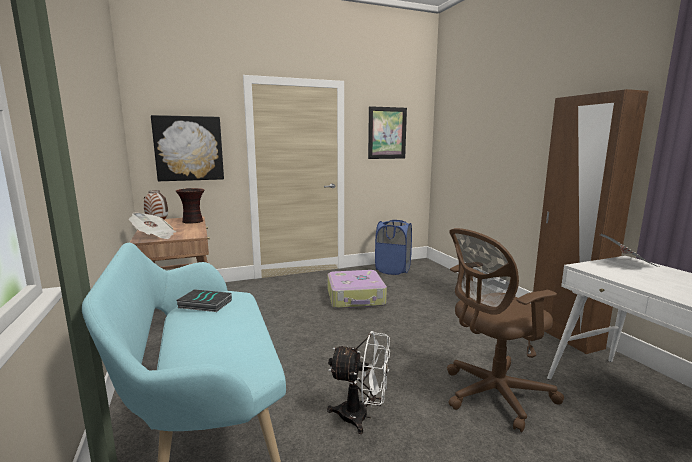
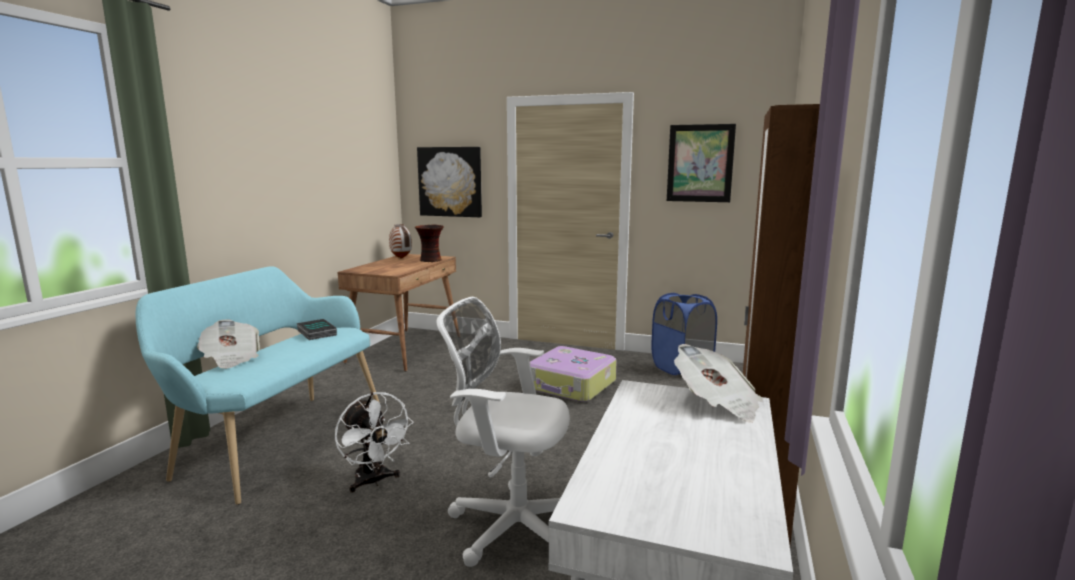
camera: 40 degrees right, 0 degrees up
(154, 236) = (367, 269): newspaper -> newspaper (231, 358)
(492, 395) = (511, 526): brown office chair -> white office chair

